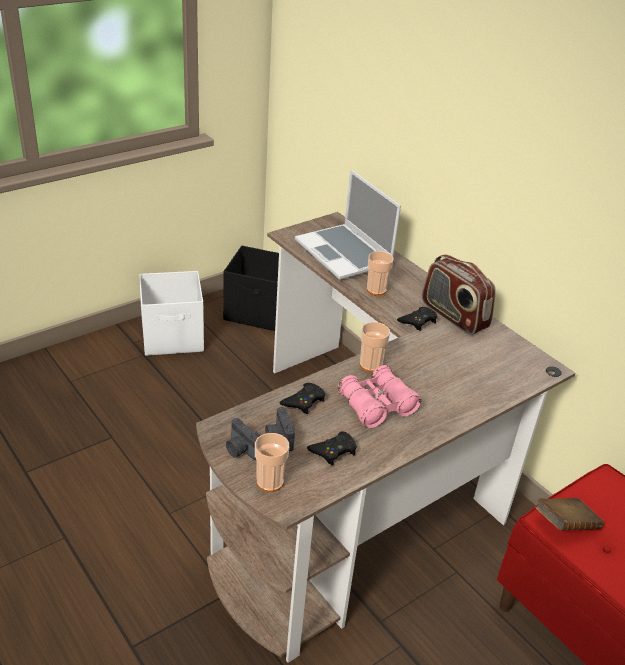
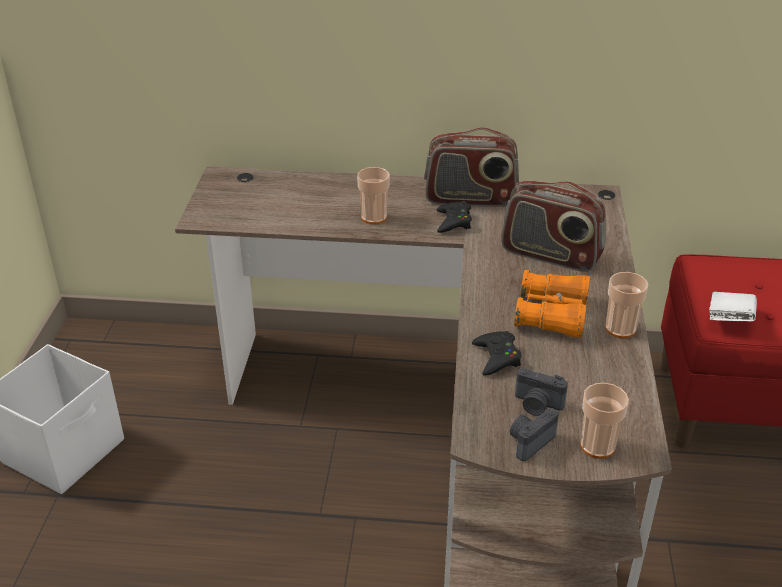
camera: 45 degrees left, 0 degrees up
(241, 450) = (529, 442): camera -> camera turned 135 degrees clockwise
(258, 312) = (122, 357): black storage box -> none
(333, 451) = (591, 378): black game controller -> none
(345, 254) = (289, 202): laptop -> none
(370, 365) = (486, 285): cup -> cup (620, 329)
(377, 406) = (551, 315): pink binoculars -> orange binoculars
(441, 377) = (550, 255): none -> radio
(565, 524) = (729, 320): brown book -> white book

